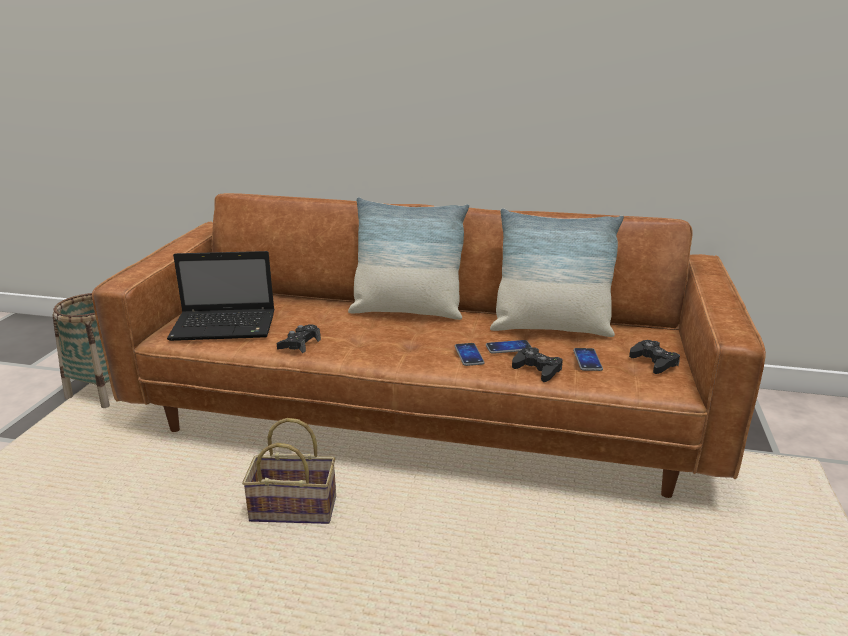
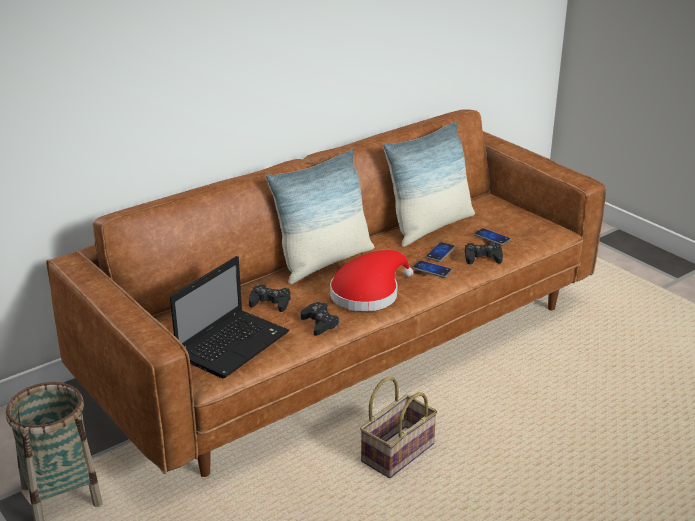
camera: 50 degrees left, 5 degrees up
(379, 344) = (368, 293): none -> red hat
(654, 362) = (521, 221): black game controller -> black game controller (270, 302)

